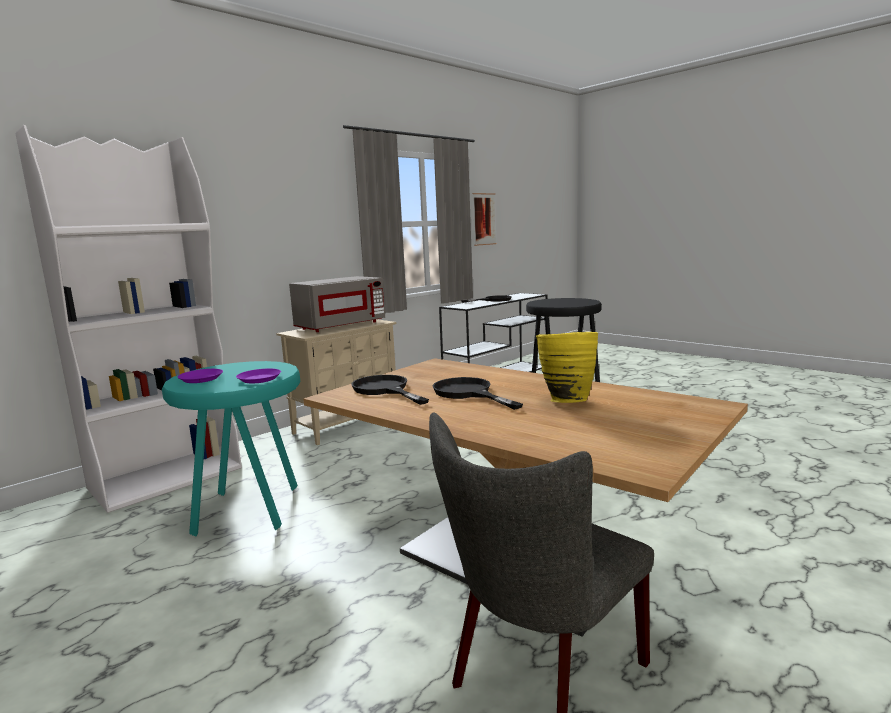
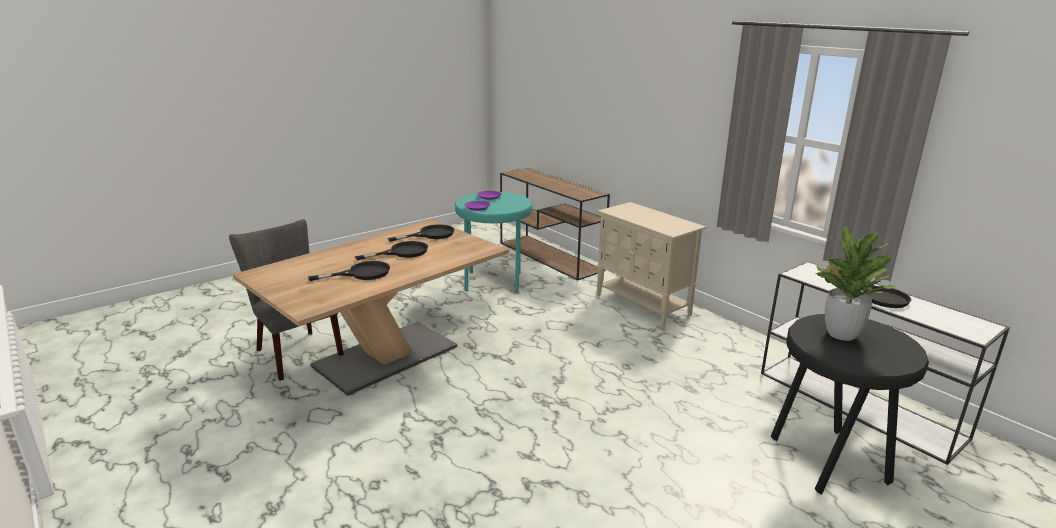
camera: 95 degrees right, 10 degrees up
(167, 478) = (551, 257): white bookcase -> brown console table
(340, 326) = (653, 218): grey microwave -> none
(484, 219) = (988, 171): picture -> none
(556, 303) = (841, 334): none -> potted plant
(565, 400) = (361, 273): yellow vase -> black frying pan

